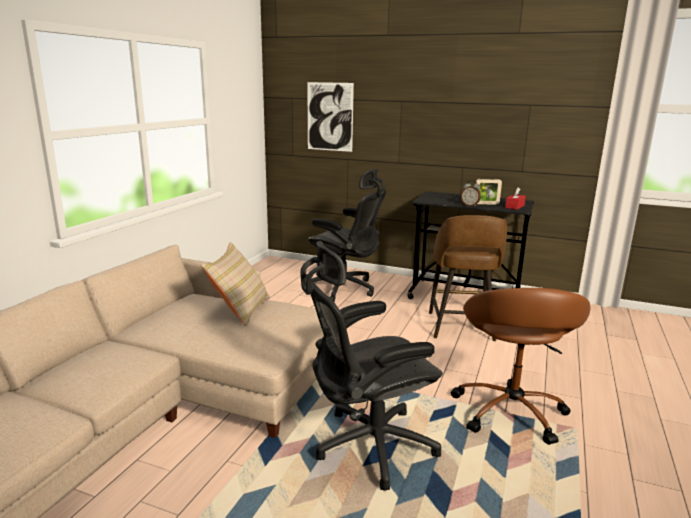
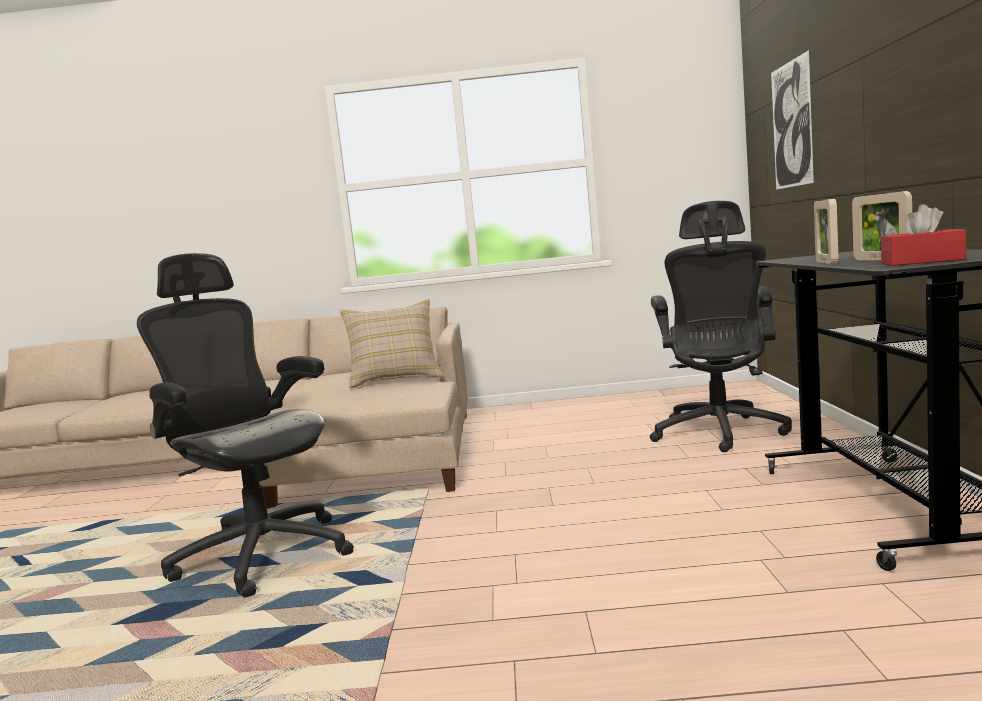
camera: 70 degrees right, 10 degrees down
(460, 327) = (711, 533): brown stool -> none
(470, 205) = (826, 262): alarm clock -> picture frame
(510, 414) = (392, 634): brown office chair -> none

